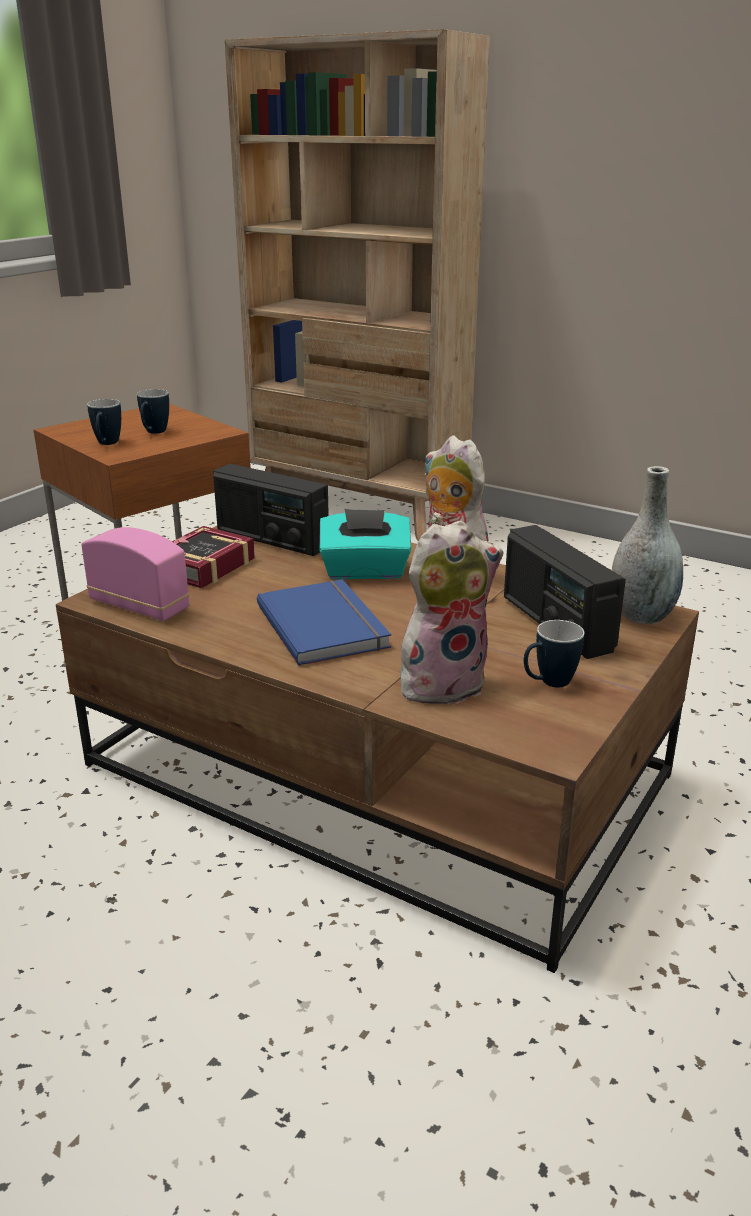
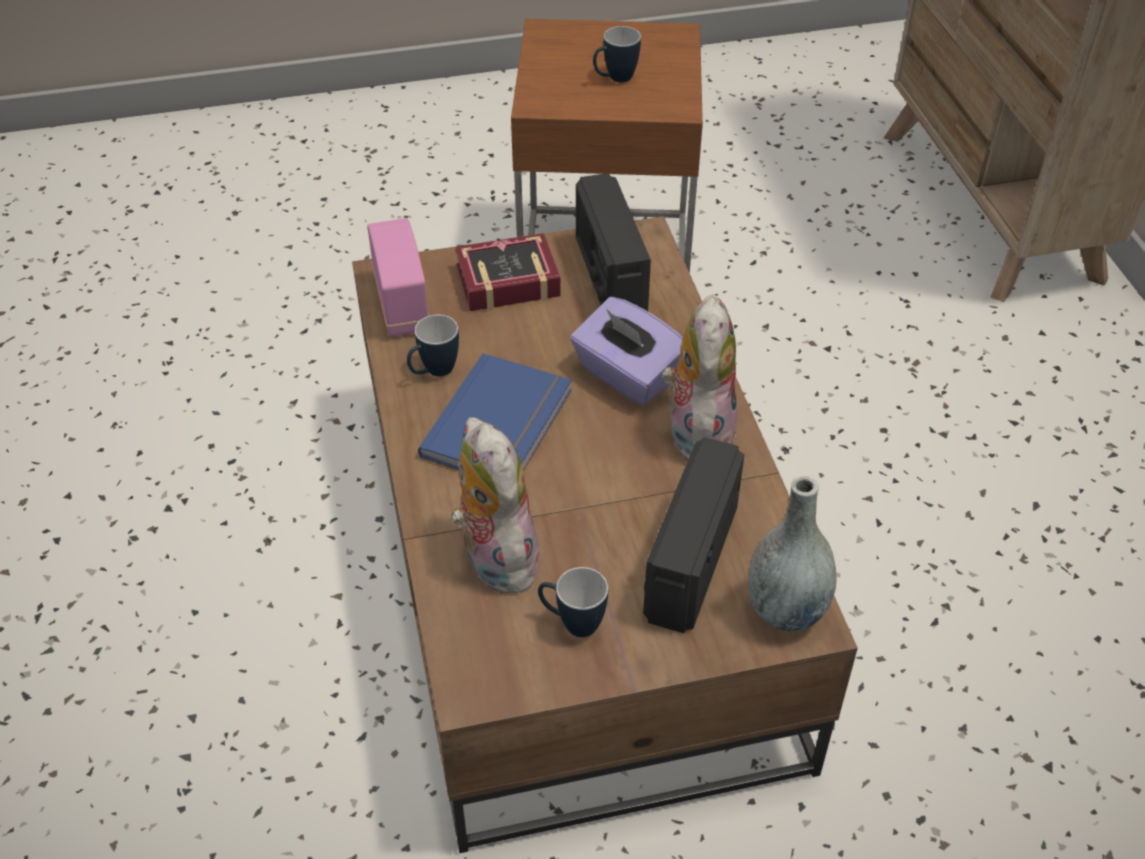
camera: 45 degrees right, 20 degrees up
(107, 444) = (551, 79): mug -> mug (433, 373)
(365, 571) = (627, 375): turquoise tissue box -> purple tissue box
(443, 683) = (494, 558): plush toy -> plush toy turned 135 degrees counterclockwise

